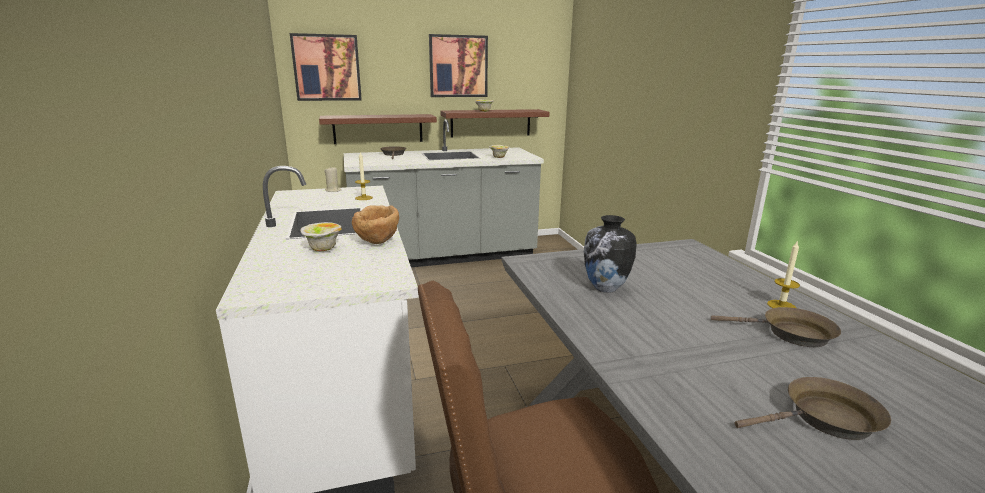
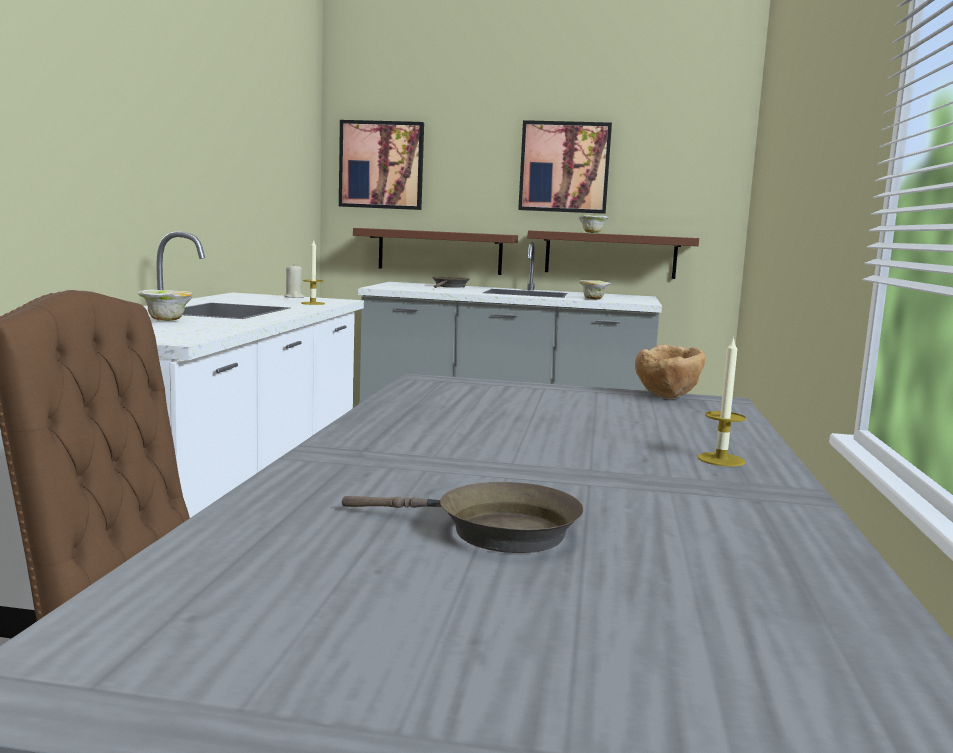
camera: 25 degrees right, 10 degrees down
(378, 242) = (235, 323): brown bowl -> brown bowl (667, 397)
(605, 288) = (477, 409): vase -> none
(791, 333) = (660, 478): brown frying pan -> none

